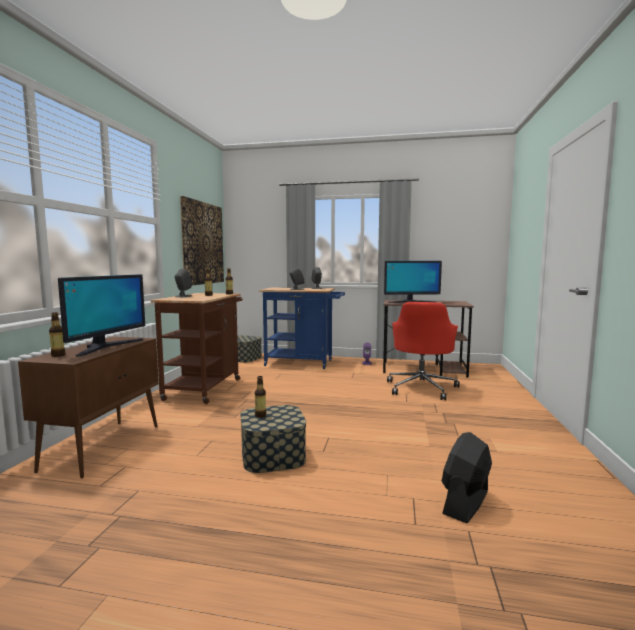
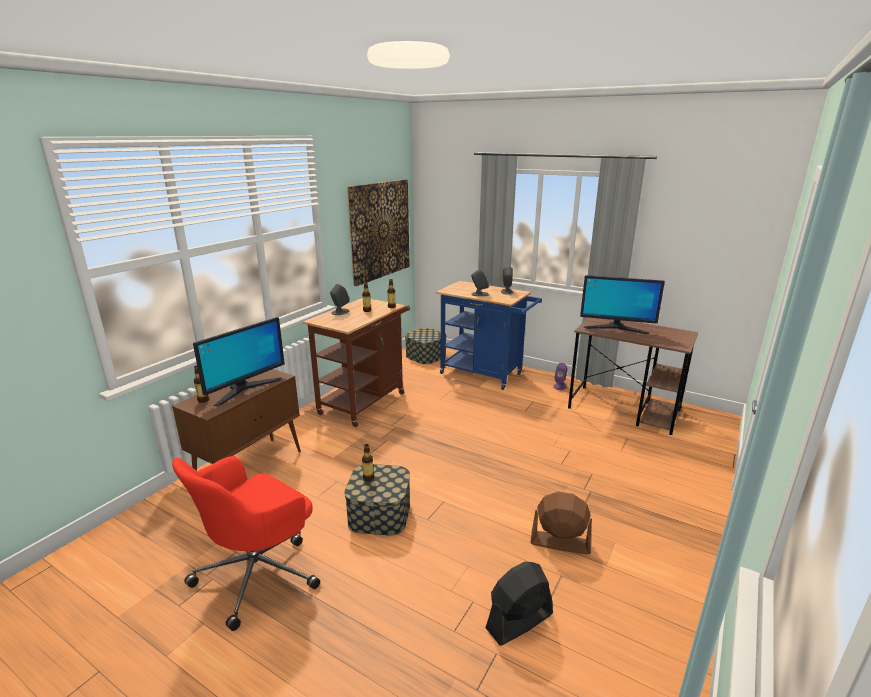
camera: 20 degrees right, 15 degrees up
(421, 388) = (596, 443): red office chair -> red office chair (259, 573)
(449, 445) = (559, 542): none -> brown fan

